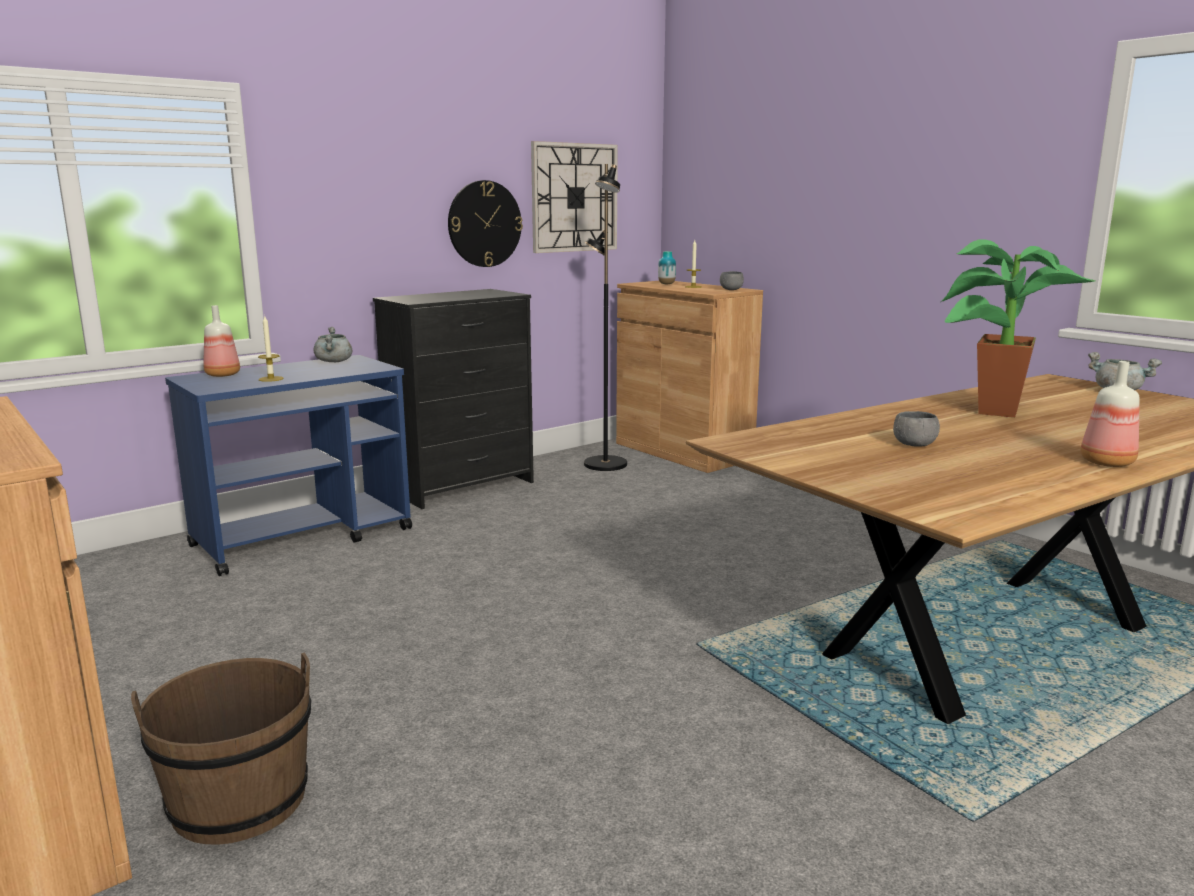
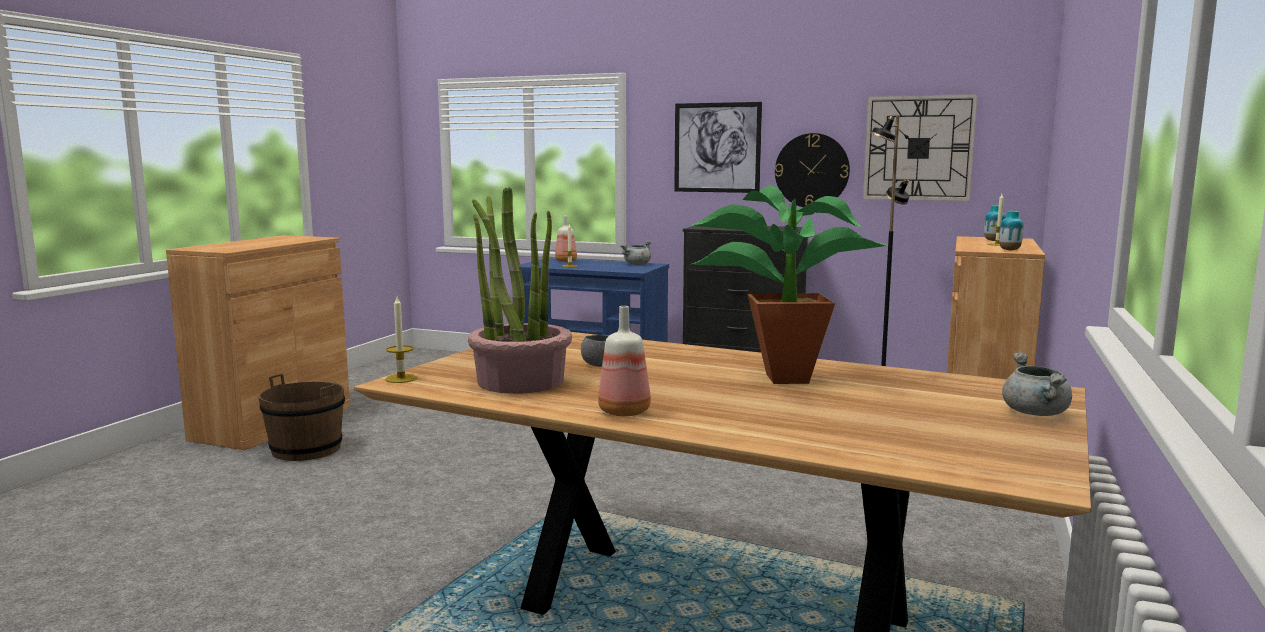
camera: 60 degrees right, 5 degrees down
(379, 197) = (717, 147): none -> picture
(731, 290) = (1009, 250): grey bowl -> vase
(934, 515) = (401, 378): none -> candle
(972, 476) = (520, 381): none -> potted plant

